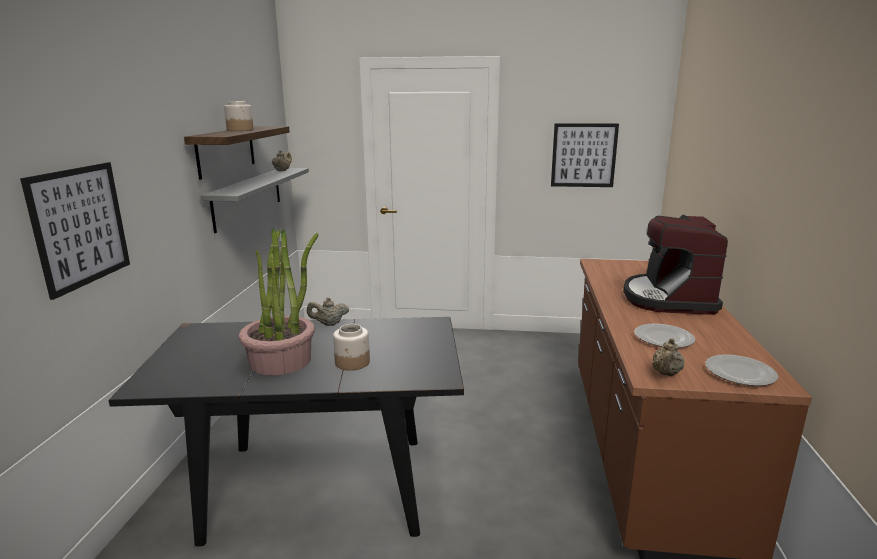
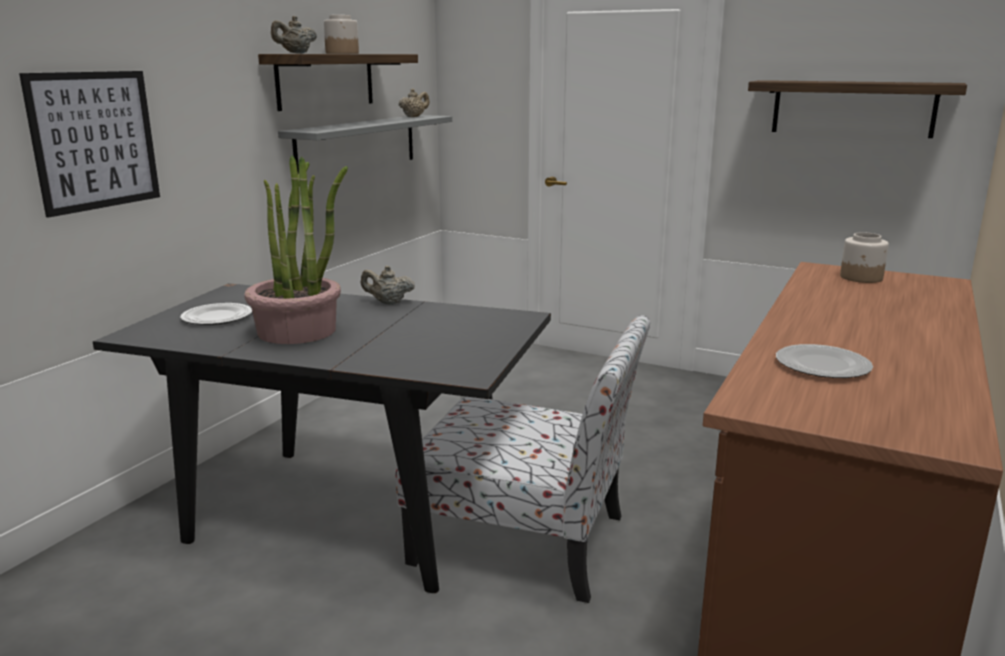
camera: 20 degrees right, 0 degrees up
(352, 362) = (377, 344): jar -> jar (861, 278)
(456, 479) = (525, 540): none -> chair
(583, 155) = (852, 108): picture -> shelf
(666, 374) = (774, 405): beige teapot -> beige teapot (296, 53)
(668, 299) = (891, 321): coffee machine -> none
(739, 372) = (902, 421): plate -> plate (216, 317)

